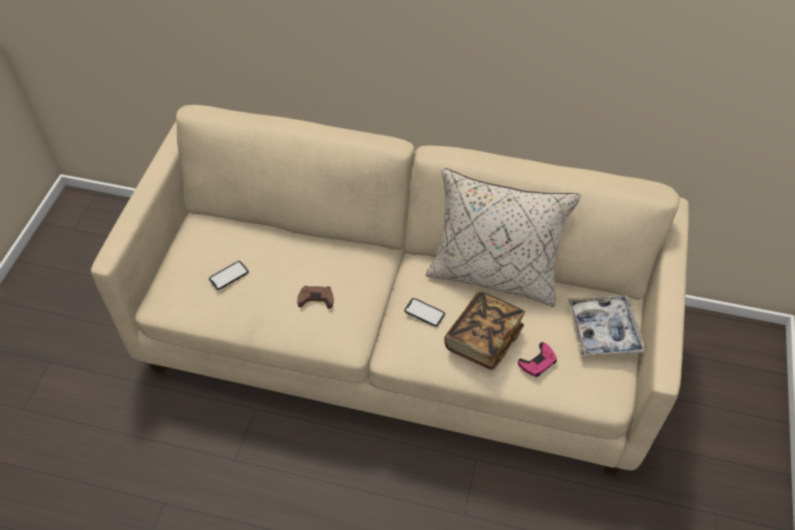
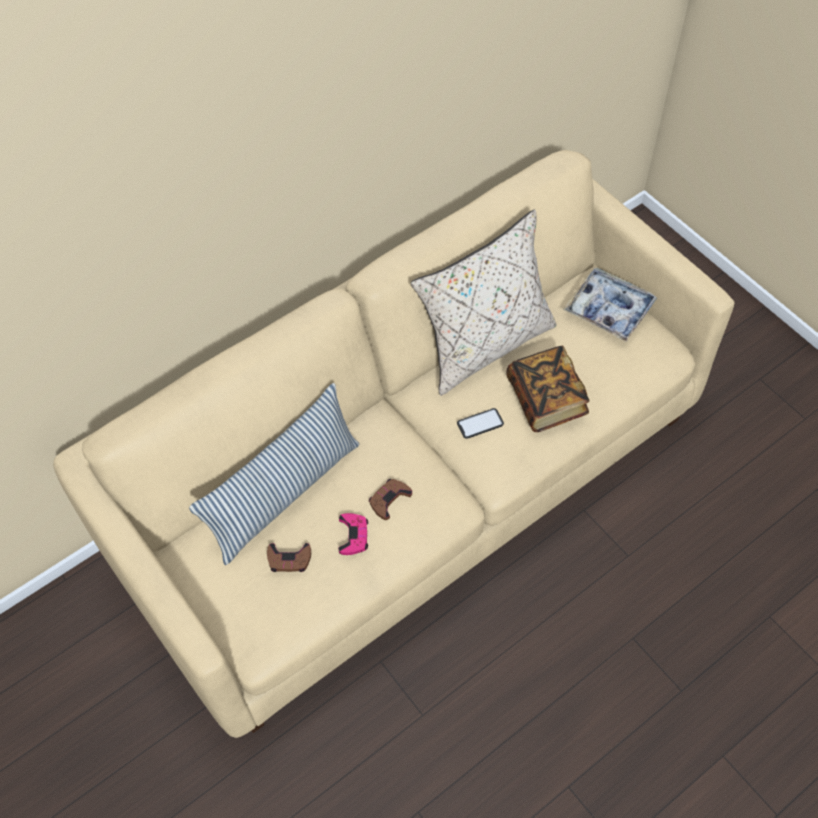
camera: 50 degrees left, 5 degrees up
(229, 275) = (289, 559): phone -> brown game controller
(275, 243) = (285, 494): none -> pillow
(538, 362) = (602, 377): pink game controller -> pink game controller (353, 535)

